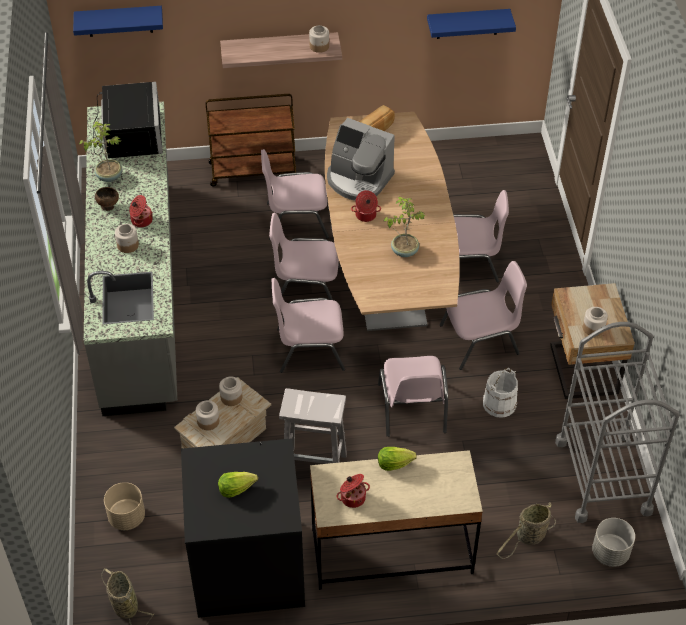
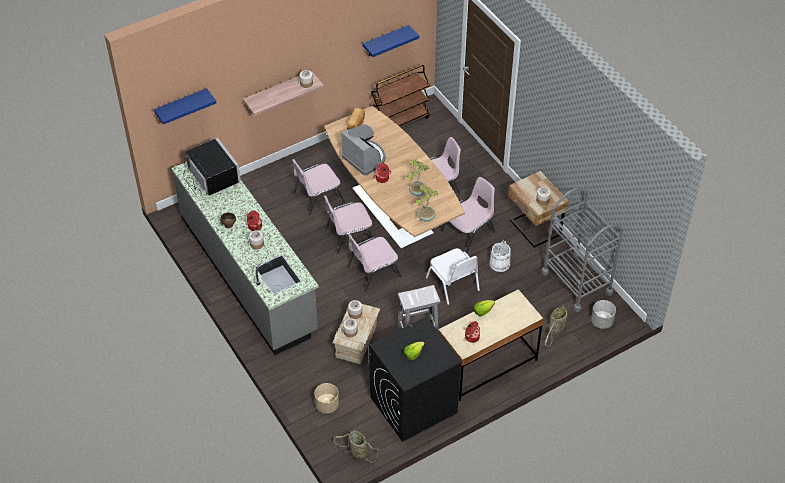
camera: 25 degrees left, 0 degrees up
(109, 176) = (216, 206): potted plant -> potted plant (425, 217)
(253, 170) = (272, 175): brown cart -> brown cart (399, 120)
(358, 180) = (365, 158): coffee machine -> coffee machine turned 135 degrees counterclockwise
(412, 409) = (453, 284): pink chair -> white chair

